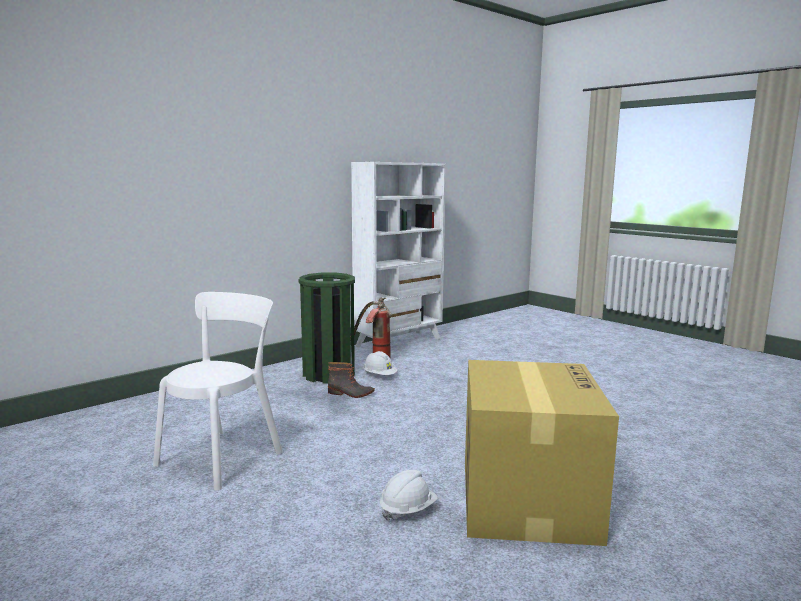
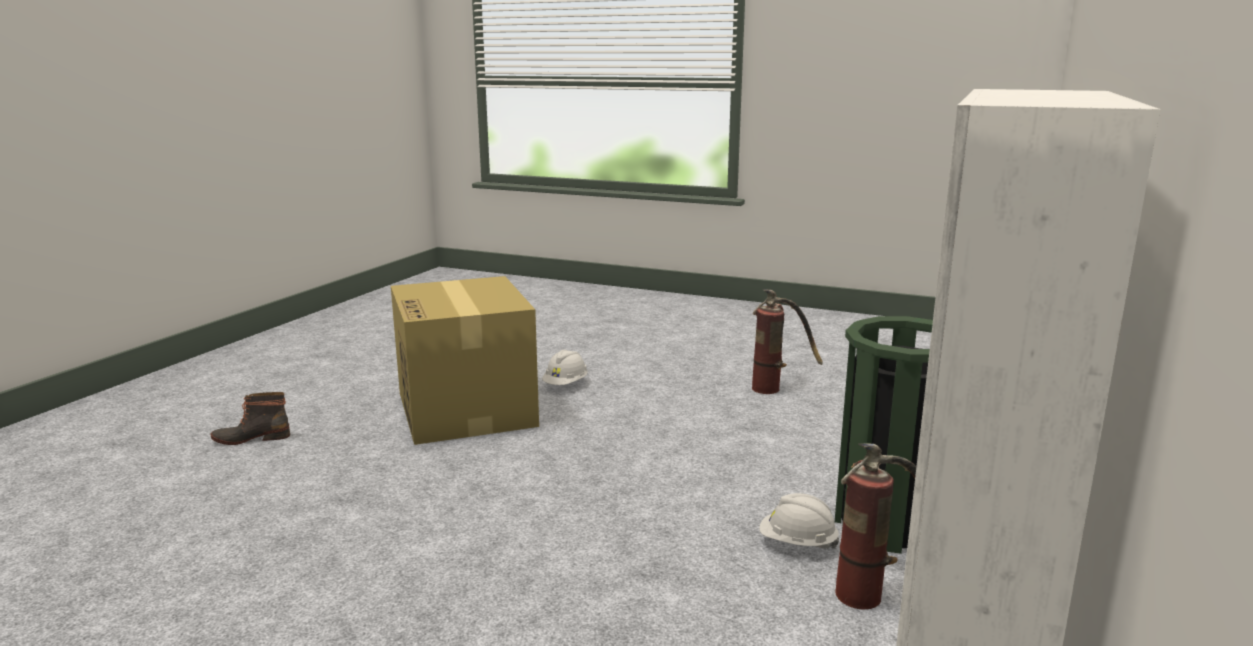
camera: 155 degrees right, 5 degrees up
(223, 456) = (776, 387): white chair -> fire extinguisher
(350, 394) = (781, 487): boot -> boot (252, 438)

